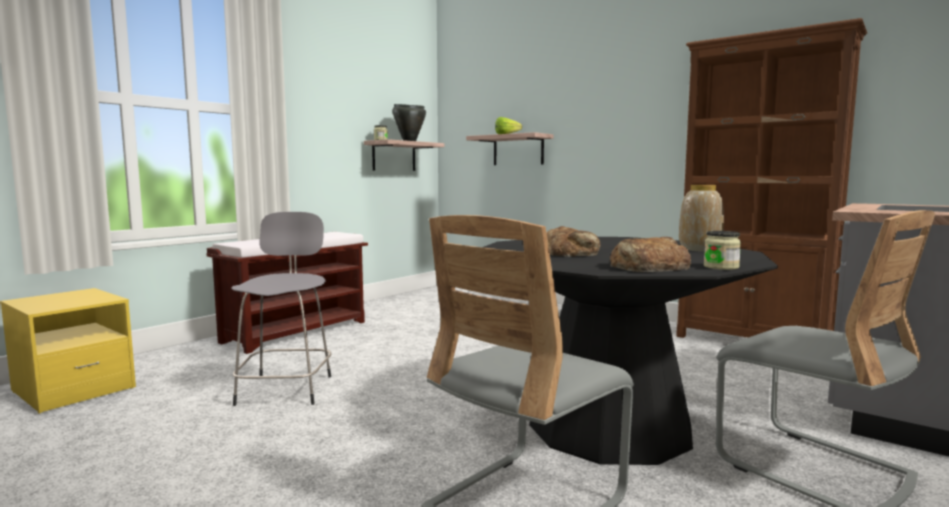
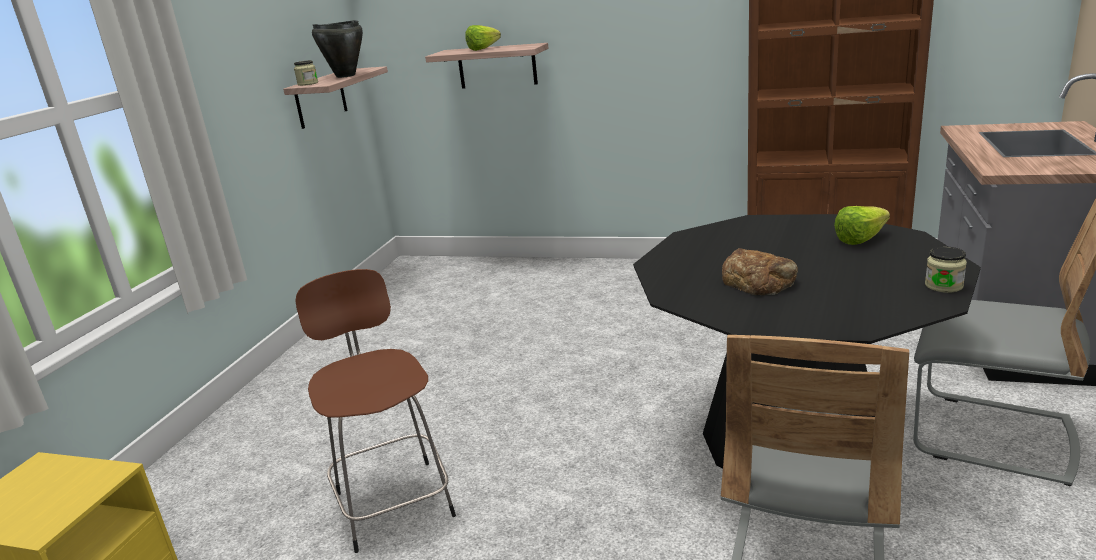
camera: 20 degrees left, 15 degrees up
(286, 388) = (393, 501): grey stool -> brown stool
(297, 331) = (296, 396): brown bench -> none
(647, 267) = (883, 303): bread -> none
(699, 249) = (865, 239): vase -> lettuce

